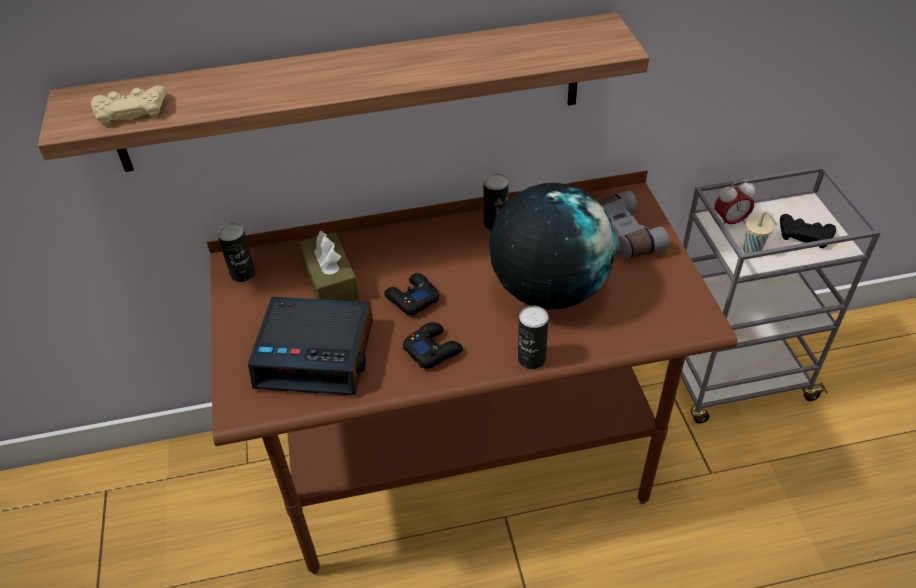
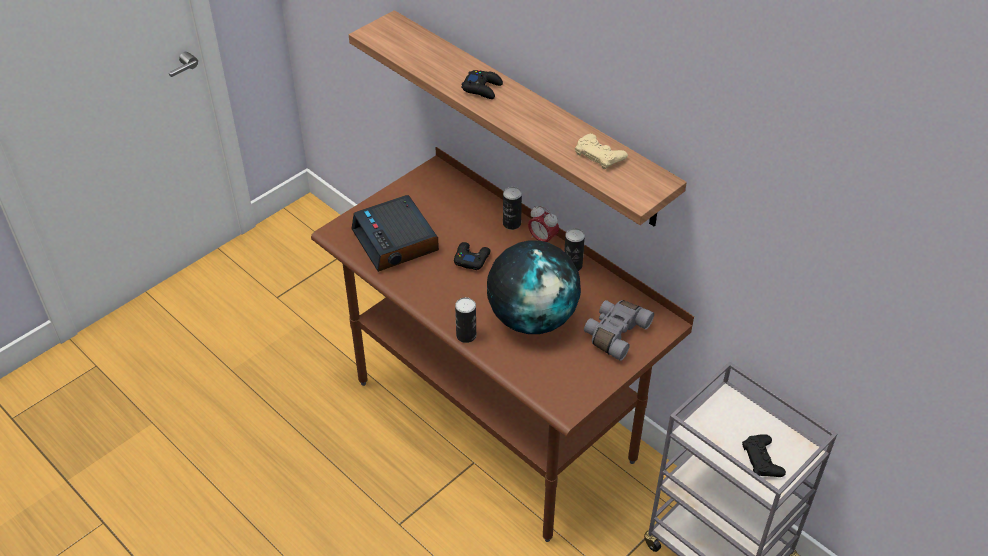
camera: 55 degrees right, 0 degrees up
(131, 110) = (400, 46): beige game controller -> beige game controller (599, 155)
(243, 273) = (431, 177): can -> can (511, 223)
(330, 281) = (455, 217): brown tissue box -> none
(433, 349) = (438, 288): black game controller -> black game controller (482, 88)
(730, 222) = (733, 407): alarm clock -> alarm clock (542, 239)
(753, 251) = (711, 433): beige cup -> none

